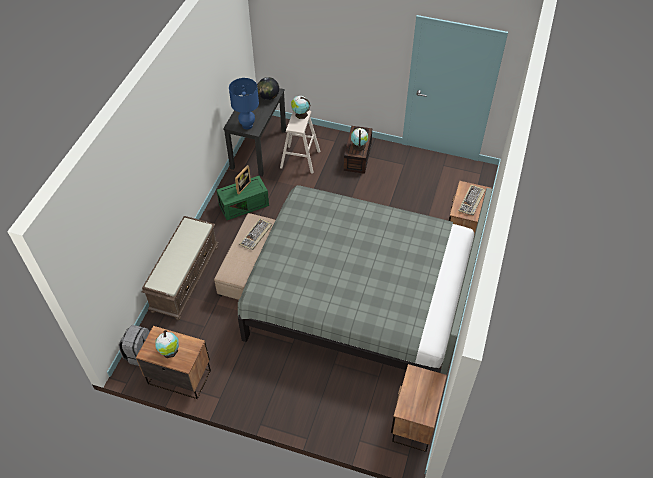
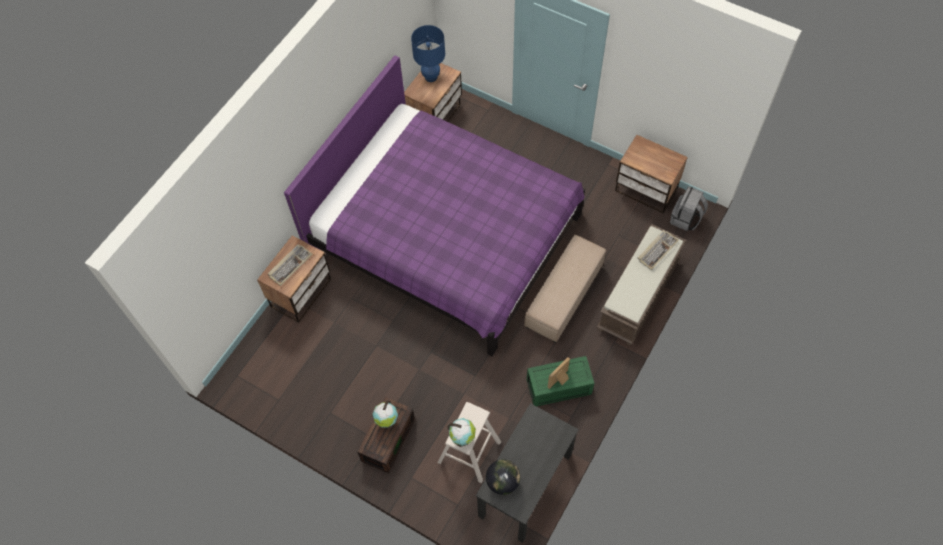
camera: 165 degrees left, 10 degrees up
(170, 351) = (654, 156): globe -> none
(247, 125) = (543, 427): blue table lamp -> blue table lamp (431, 77)
(256, 235) = (552, 294): keyboard -> keyboard (657, 250)
(361, 297) = (446, 237): grey bed -> purple bed

